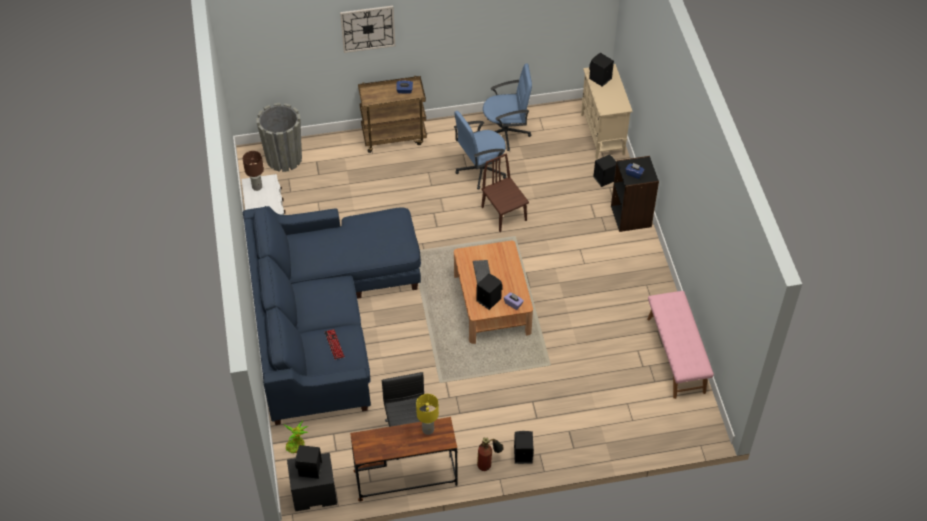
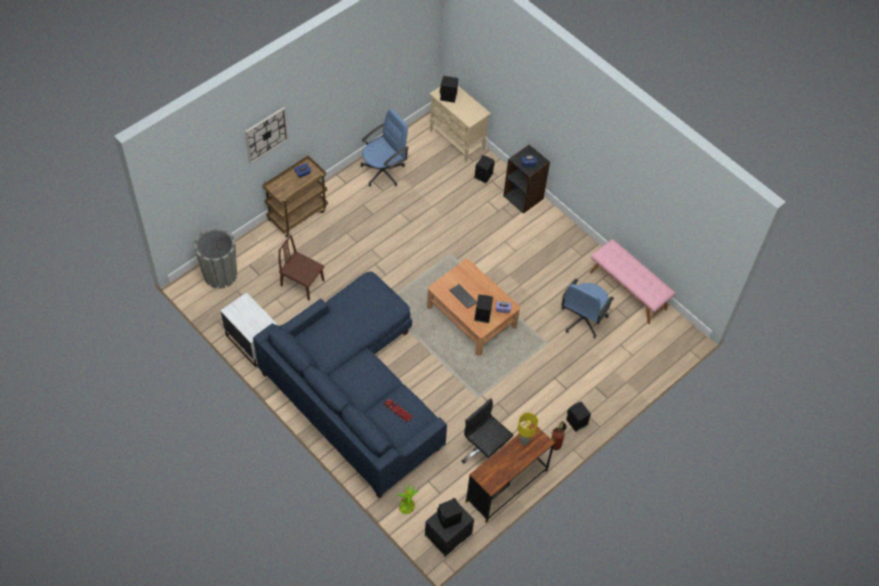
camera: 35 degrees left, 5 degrees up
(257, 186) = (238, 311): brown table lamp -> none
(480, 170) = (385, 211): blue office chair -> blue office chair (582, 319)
(504, 213) = (429, 239): brown chair -> brown chair (302, 283)

